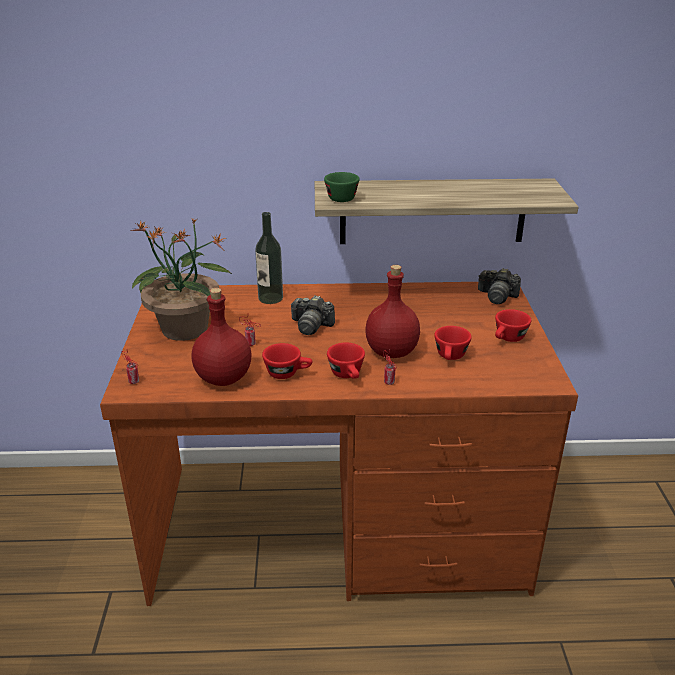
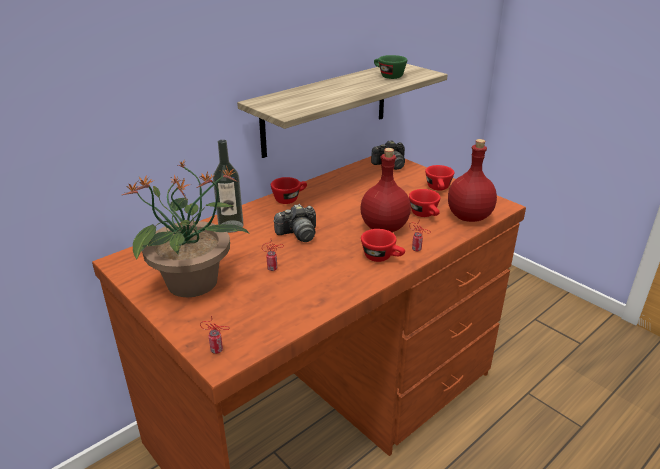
camera: 40 degrees left, 0 degrees up
(224, 379) = (295, 306): red bottle -> red bottle (470, 217)
(288, 373) = (338, 277): red cup -> red cup (290, 199)
(340, 197) = (286, 107): green cup -> green cup (388, 76)

